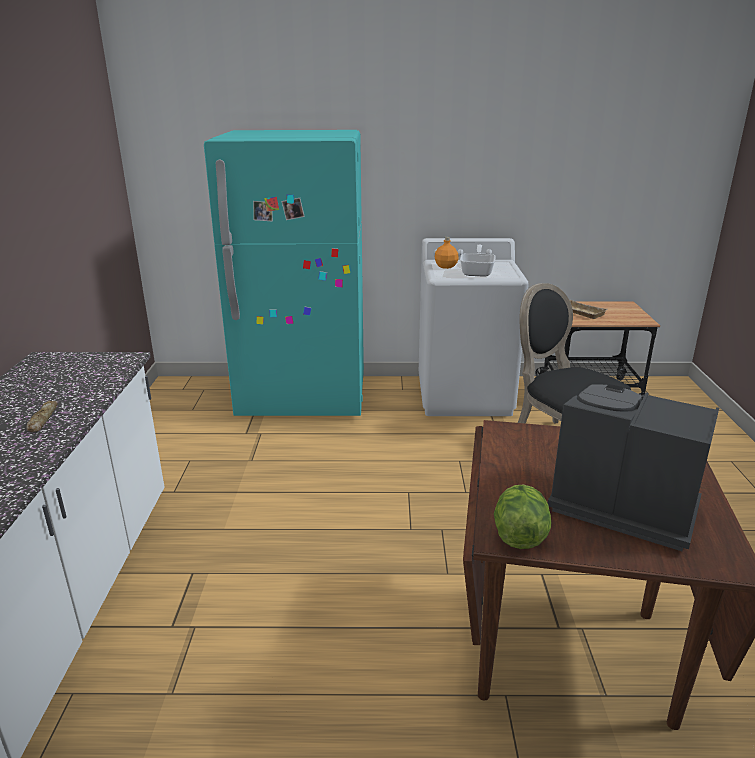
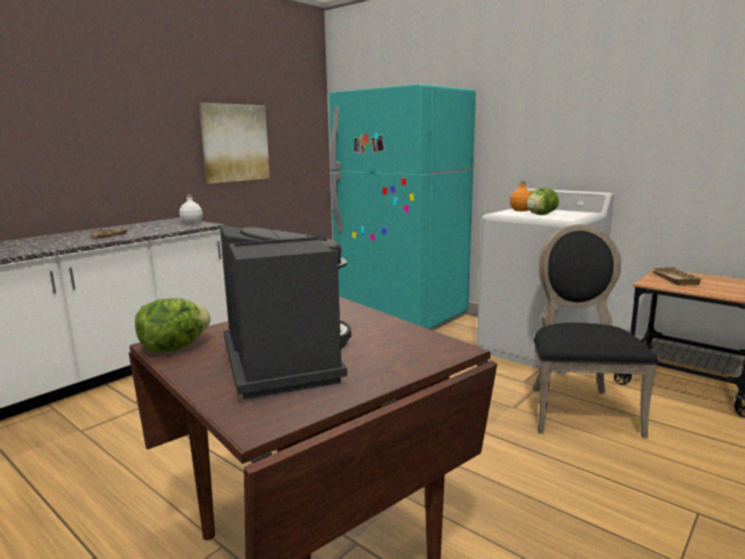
camera: 40 degrees right, 10 degrees down
(55, 218) = (235, 143): none -> picture
(91, 359) = (191, 222): none -> white bottle
(477, 272) = (540, 215): frying pan -> lettuce

